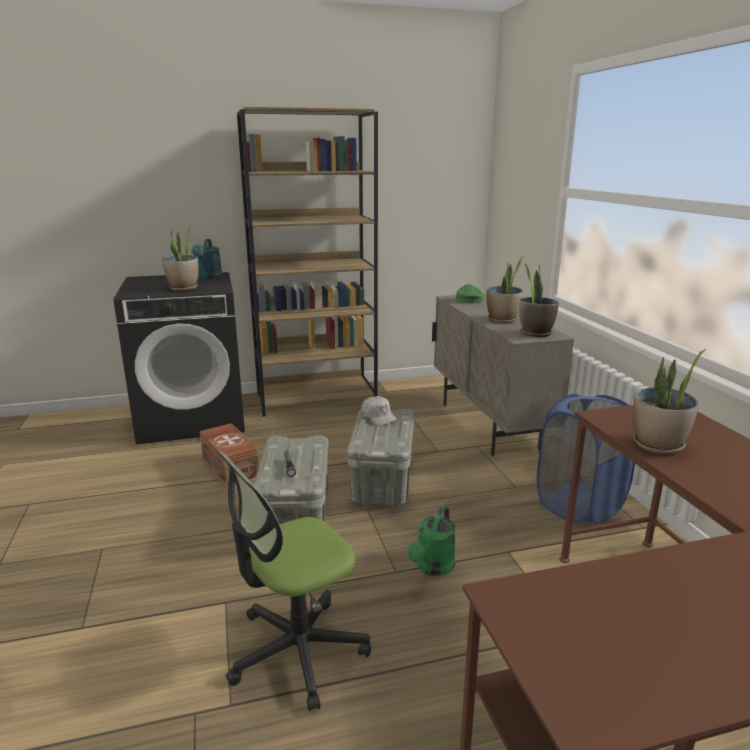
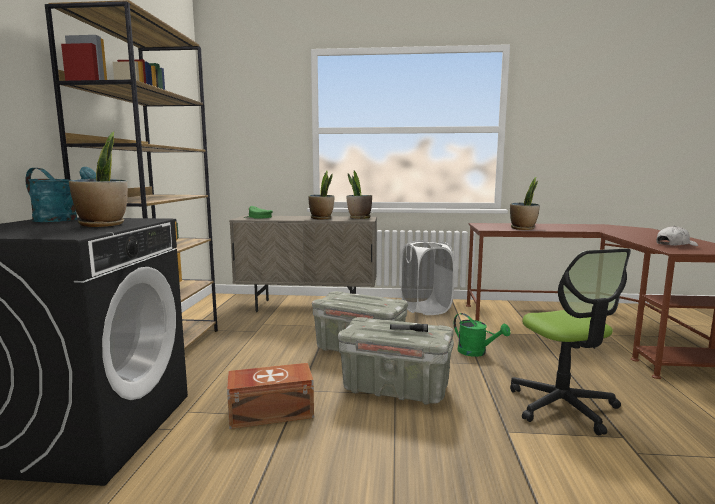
camera: 70 degrees left, 10 degrees down
(379, 417) = (340, 298): white cap -> white cap (675, 245)
(580, 505) = (425, 308): blue laundry basket -> white laundry basket

